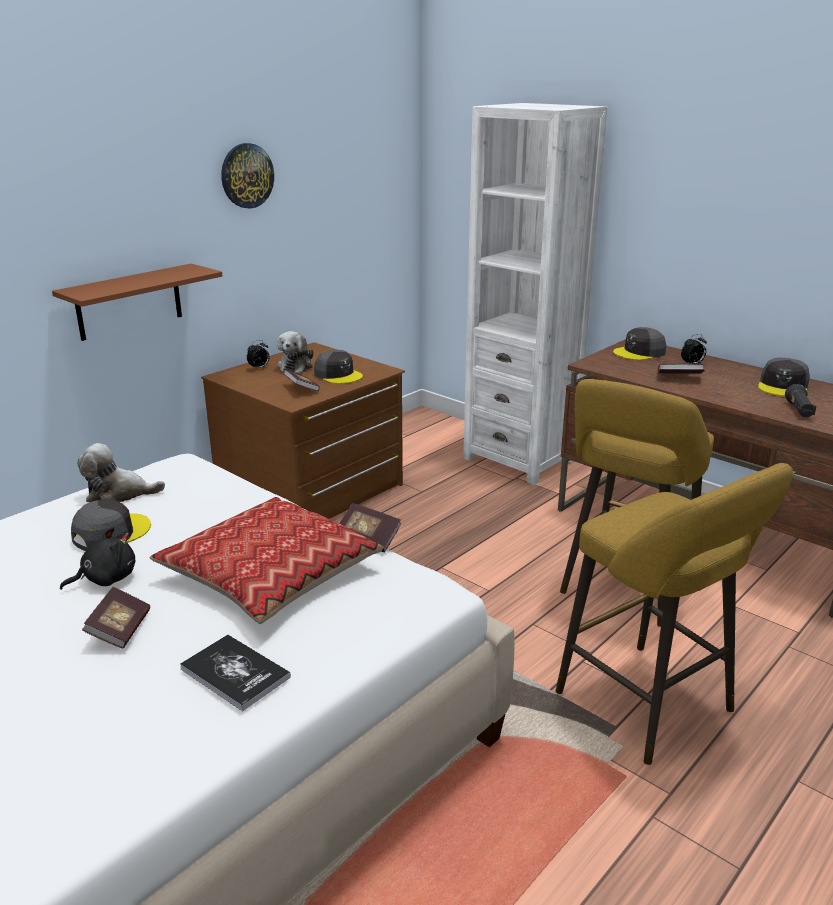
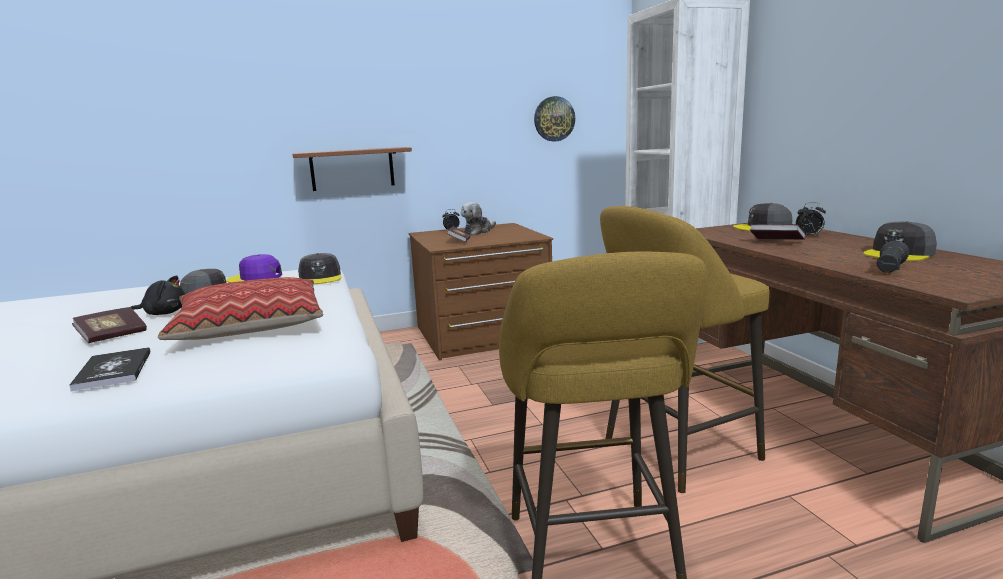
camera: 30 degrees right, 10 degrees down
(119, 494) = (255, 278): plush toy -> purple cap
(247, 175) = (456, 86): wall clock -> wall clock (554, 119)
(338, 375) = (498, 237): grey cap -> grey cap (320, 278)
(368, 538) = (350, 318): book -> none

